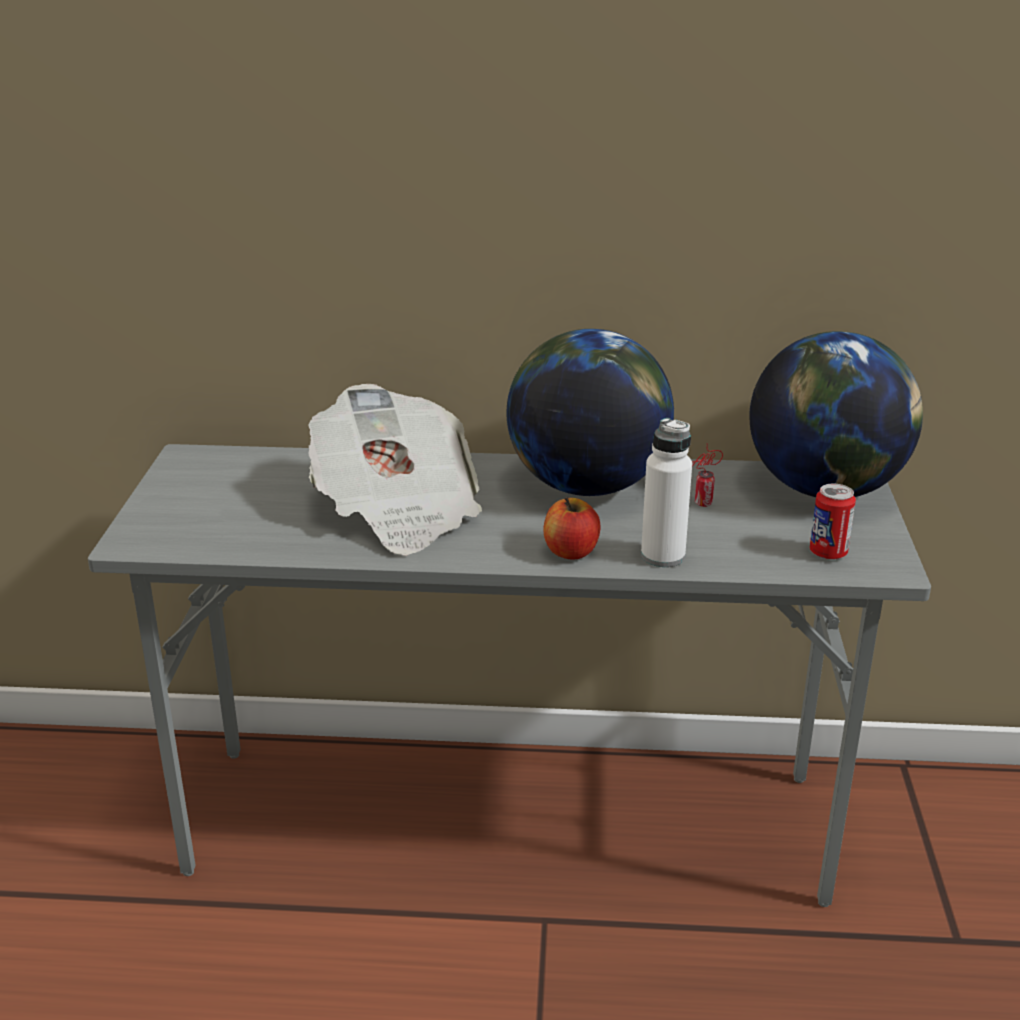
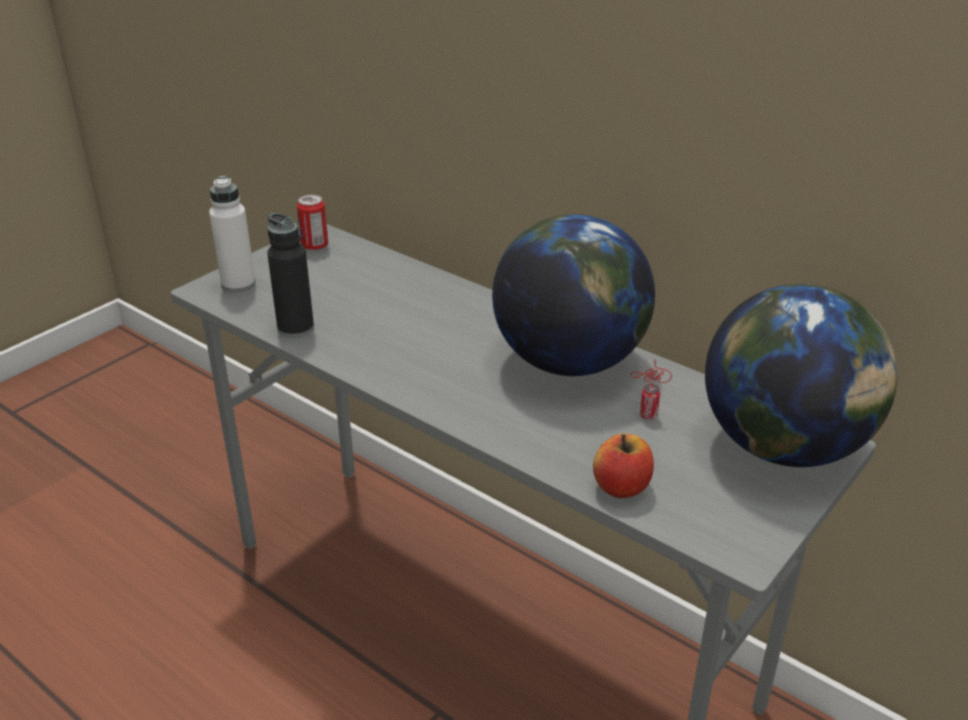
camera: 35 degrees right, 5 degrees up
(288, 544) = (295, 328): none -> black bottle
(397, 510) = (400, 328): newspaper -> none
(571, 551) = (482, 415): apple -> apple (621, 487)
(662, 556) = (550, 450): white bottle -> white bottle (238, 284)
(828, 553) = (702, 511): can -> can (315, 246)

